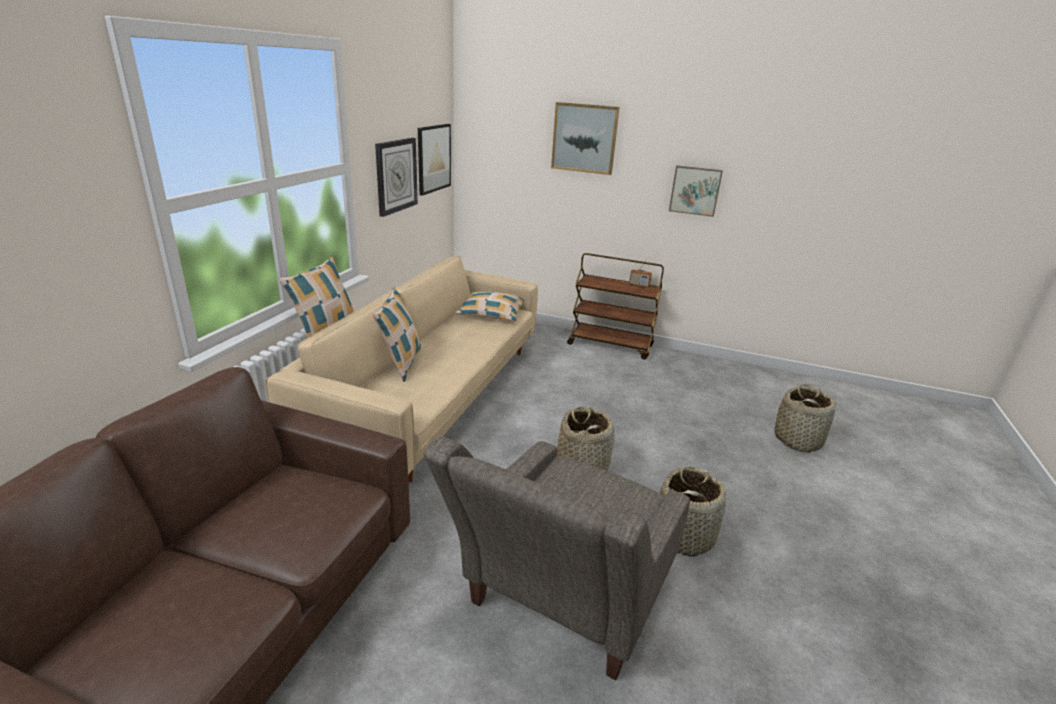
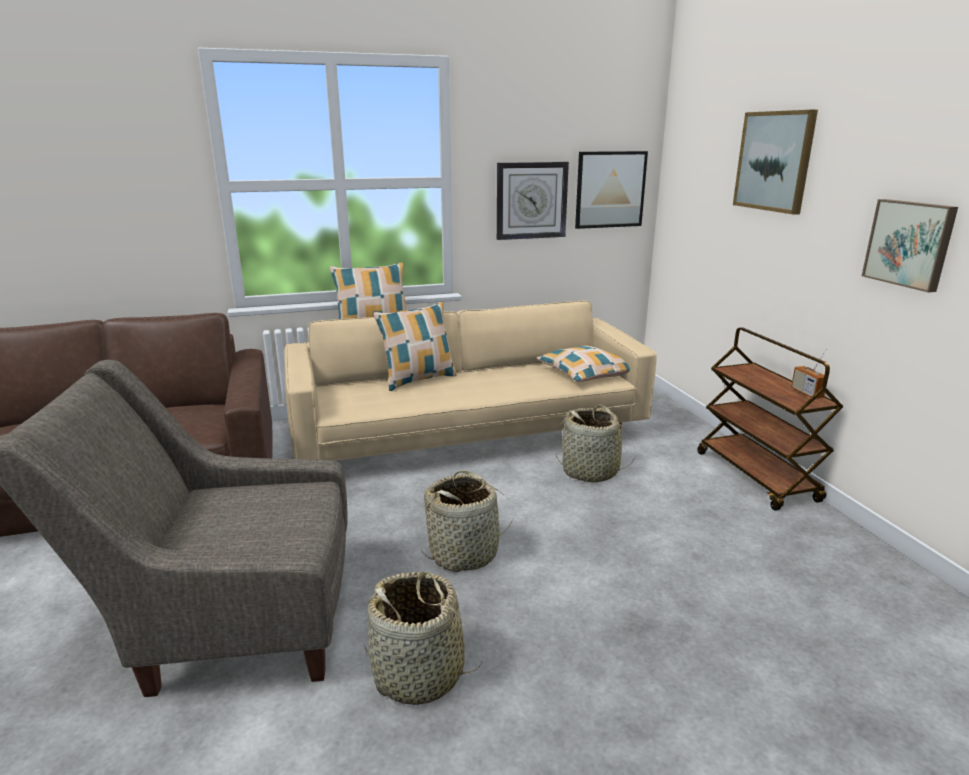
camera: 55 degrees right, 5 degrees down
(798, 440) = (829, 733): basket -> basket (590, 471)

